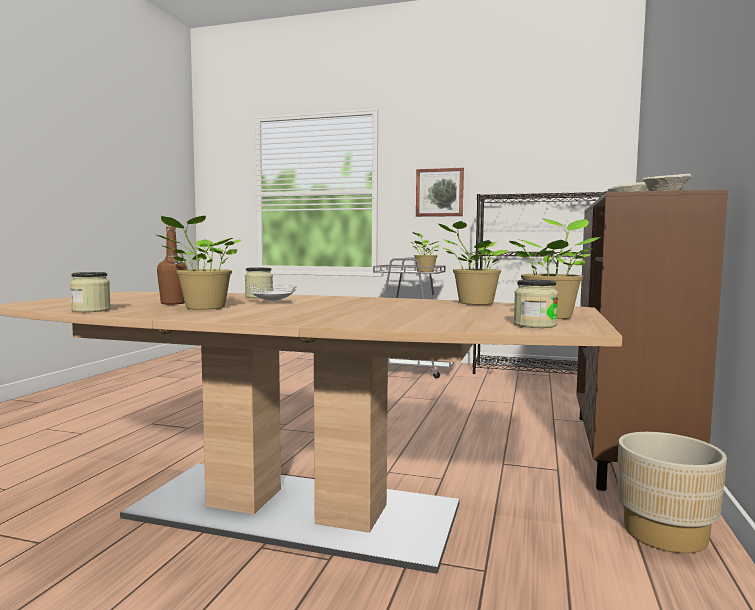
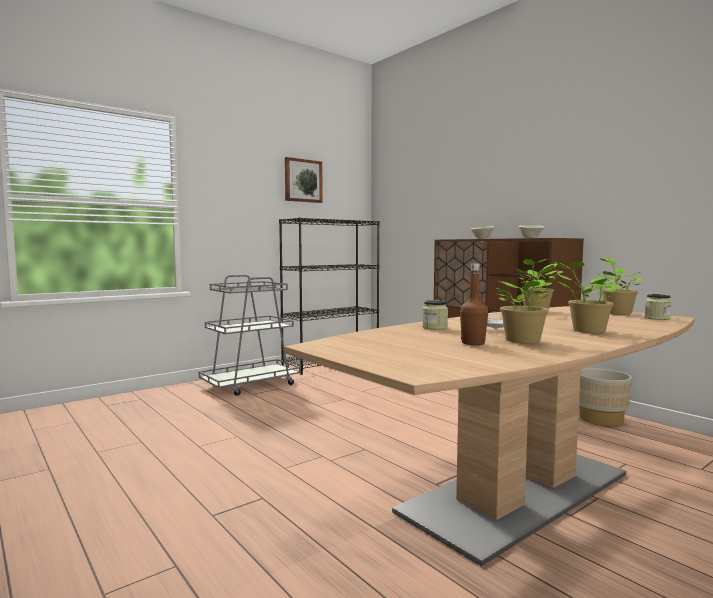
camera: 55 degrees left, 0 degrees up
(91, 310) = (521, 359): jar -> none
(424, 271) = (265, 288): potted plant -> potted plant (586, 331)
(439, 192) = (241, 211): picture -> picture (303, 180)

